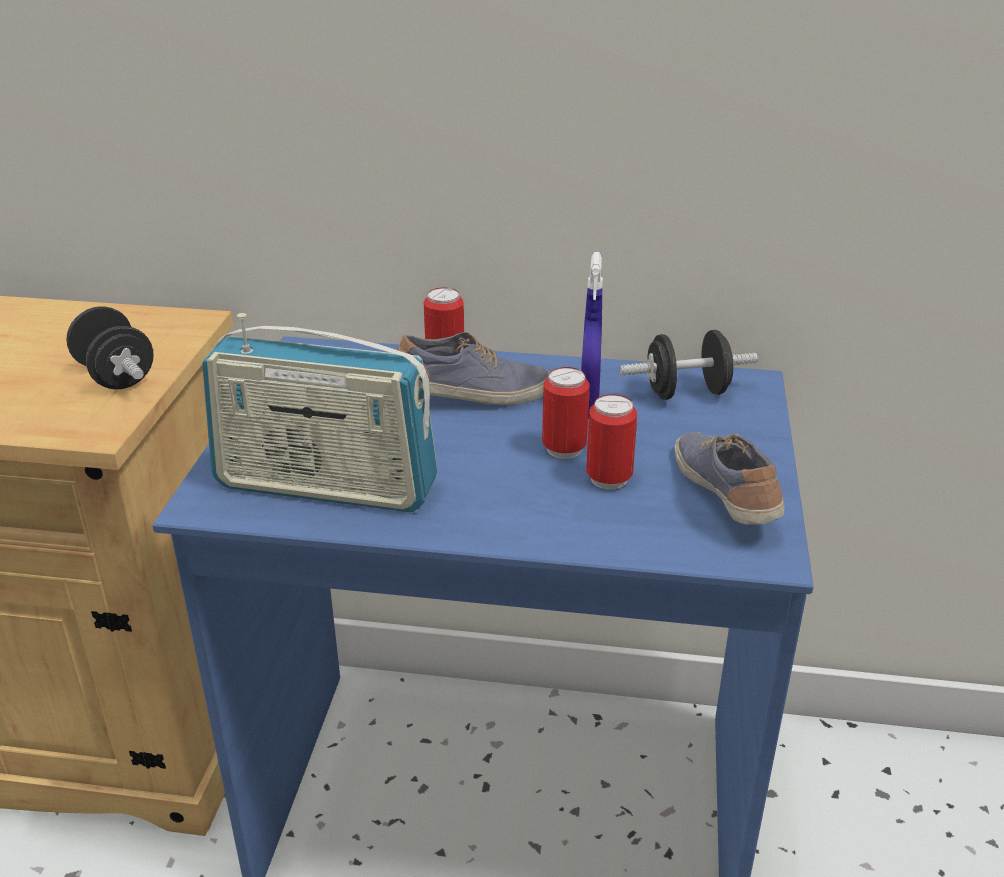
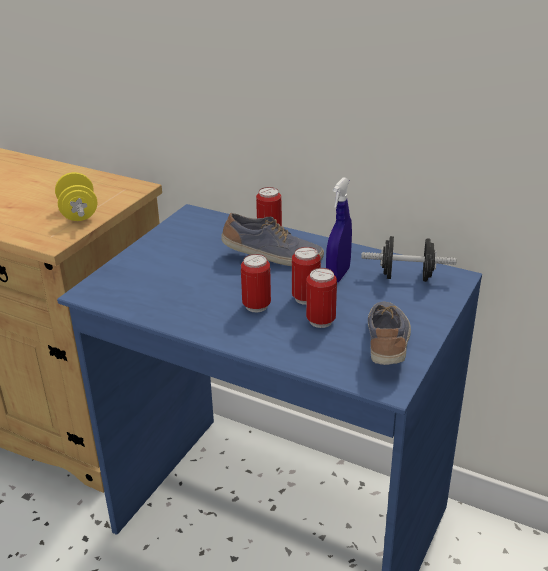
camera: 20 degrees right, 0 degrees up
(116, 376) = (78, 213): black dumbbell -> yellow dumbbell
(325, 486) = (156, 295): radio -> none
(497, 474) = (256, 306): none -> can

